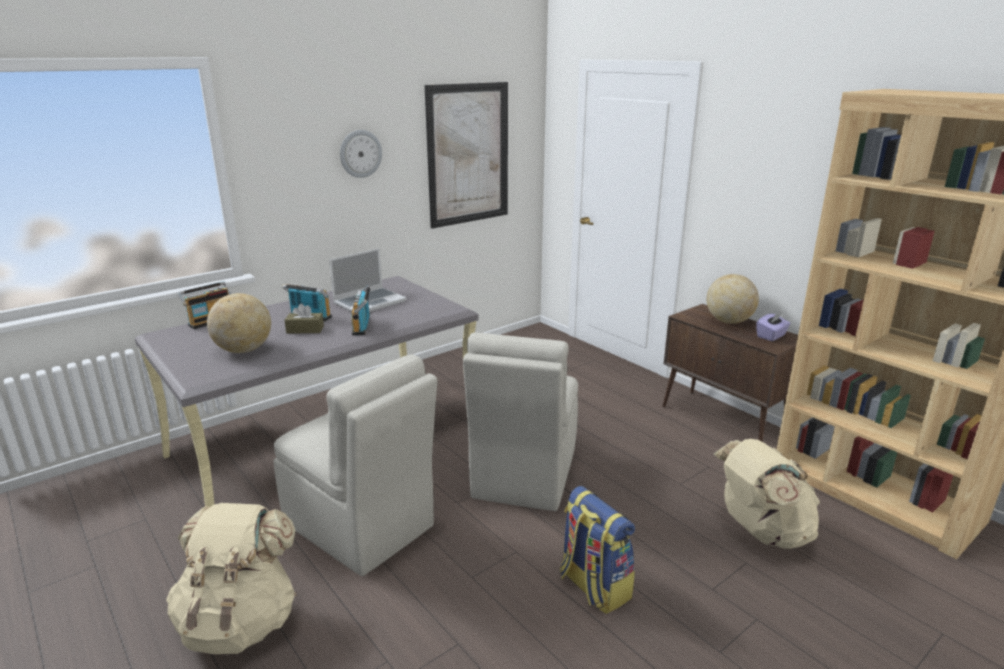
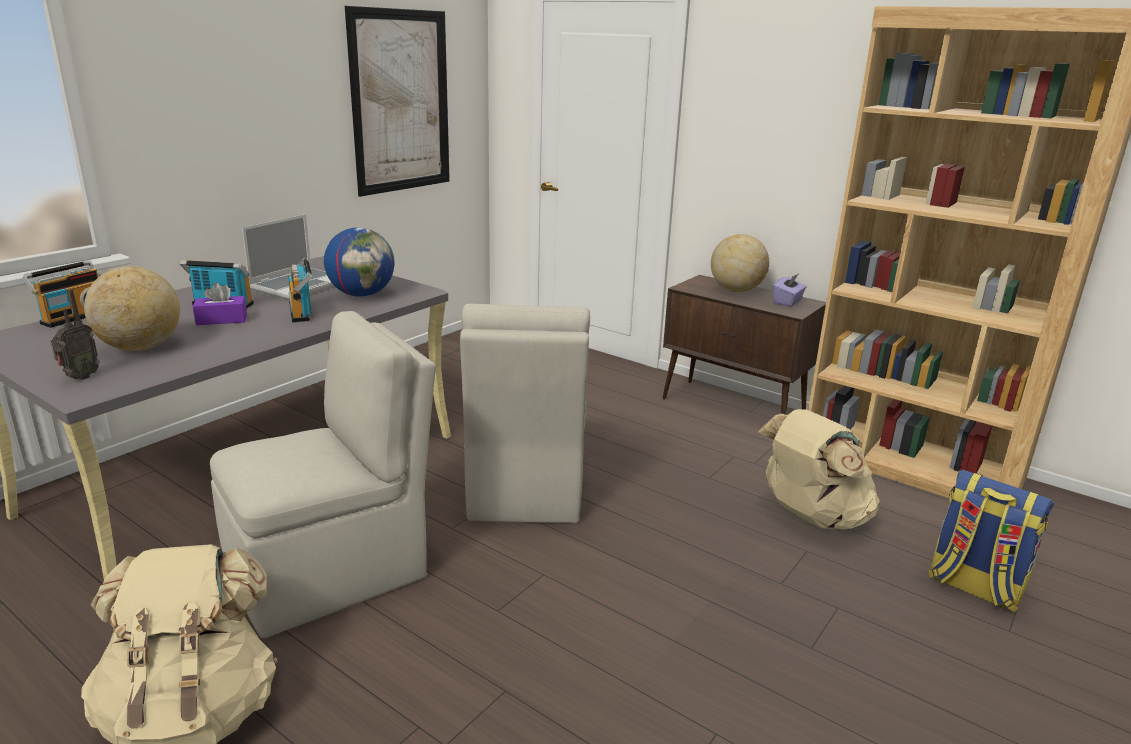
camera: 15 degrees left, 0 degrees up
(197, 372) = (79, 377): none -> radio
(305, 329) = (222, 319): brown tissue box -> purple tissue box
(360, 153) = (266, 92): wall clock -> none
(361, 526) = (332, 571): beige chair -> beige chair turned 60 degrees counterclockwise
(411, 313) = (362, 295): none -> globe
(593, 586) = (648, 600): backpack -> backpack (973, 587)

